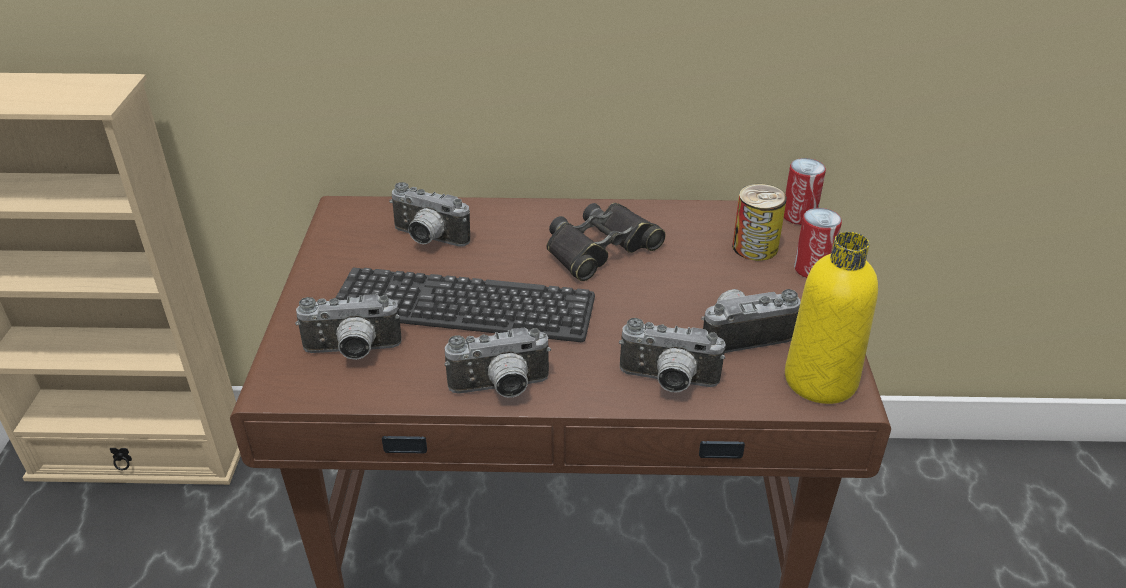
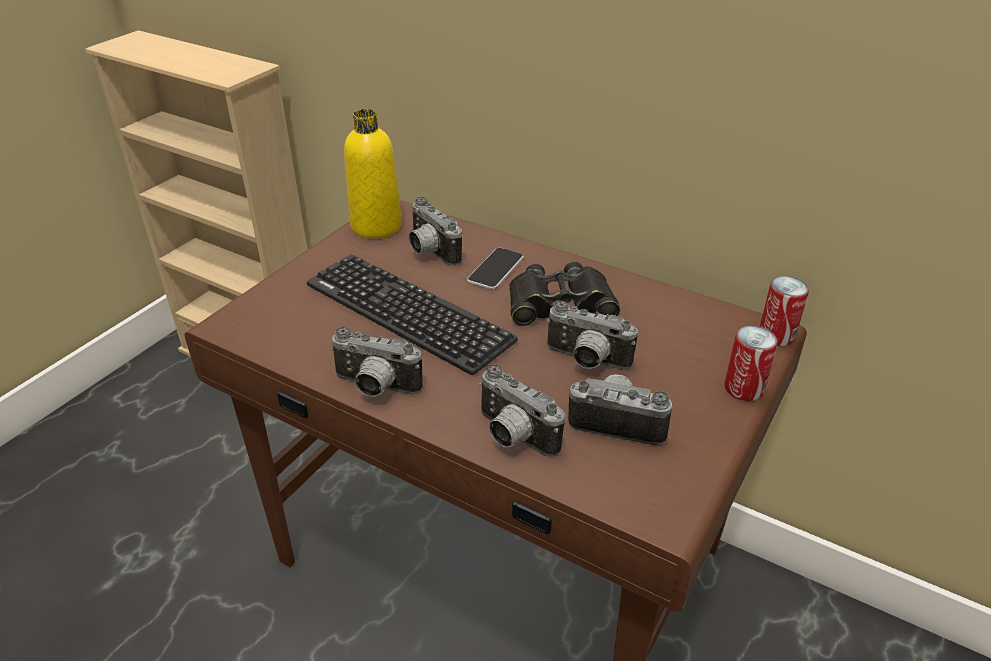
camera: 30 degrees right, 0 degrees up
(352, 352) = (298, 318): camera -> camera (585, 361)
(511, 236) = (495, 270): none -> phone
(755, 247) = (704, 349): can -> none
(820, 380) = (655, 492): yellow bottle -> yellow bottle (376, 226)

